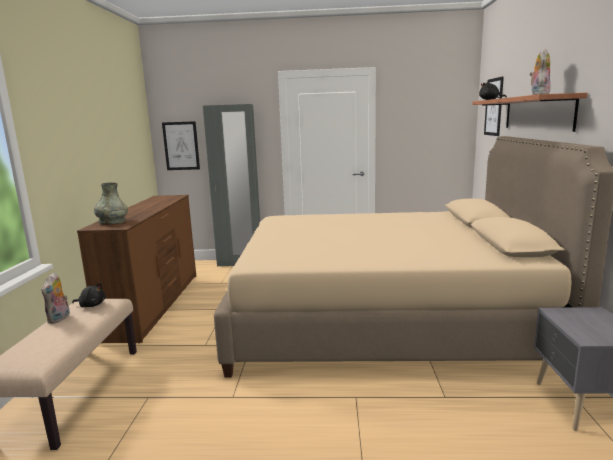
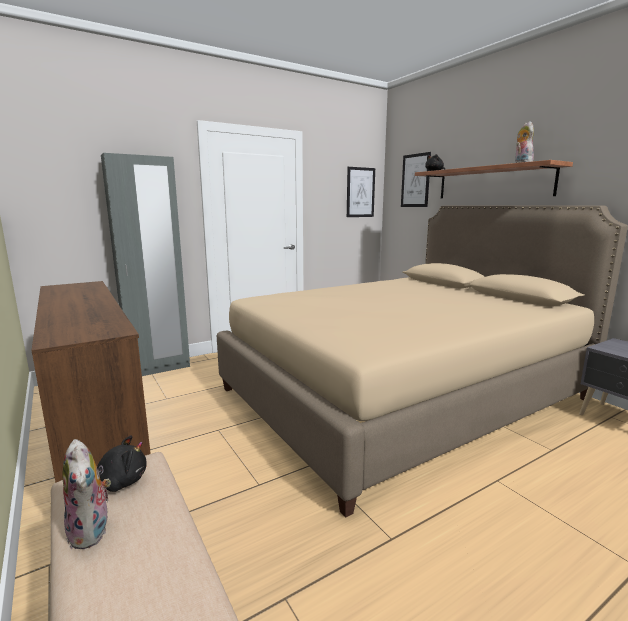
camera: 35 degrees left, 0 degrees up
(112, 222) = (73, 327): grey vase -> none
(181, 146) = (55, 212): picture -> picture (360, 192)

